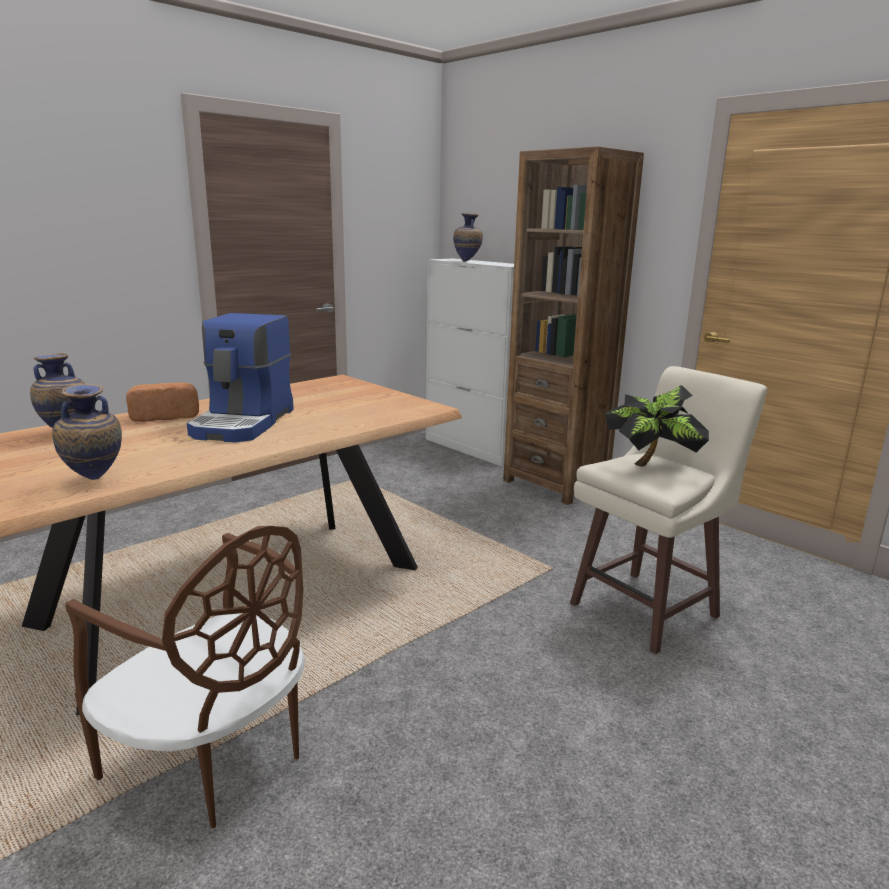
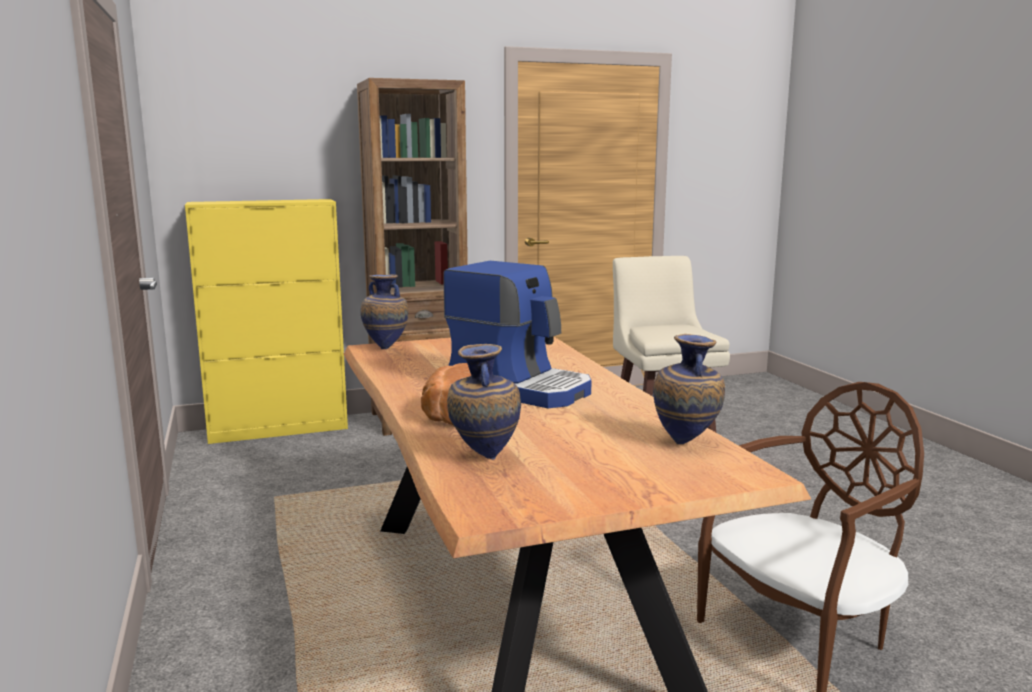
camera: 65 degrees left, 5 degrees down
(467, 261) = (250, 202): vase -> vase (386, 348)
(473, 448) = (279, 429): white cabinet -> yellow cabinet
(652, 465) = (666, 329): potted plant -> none

